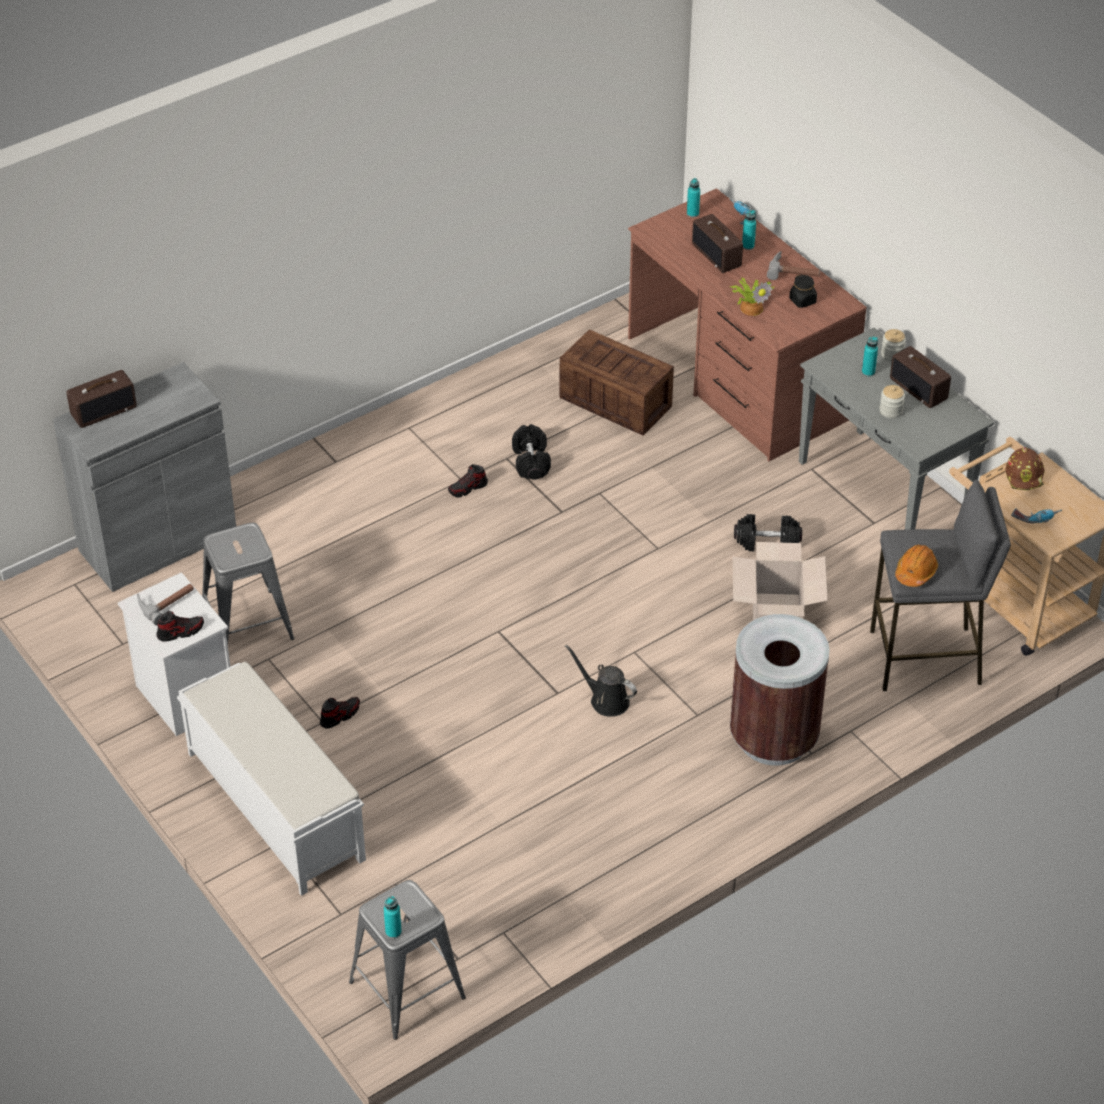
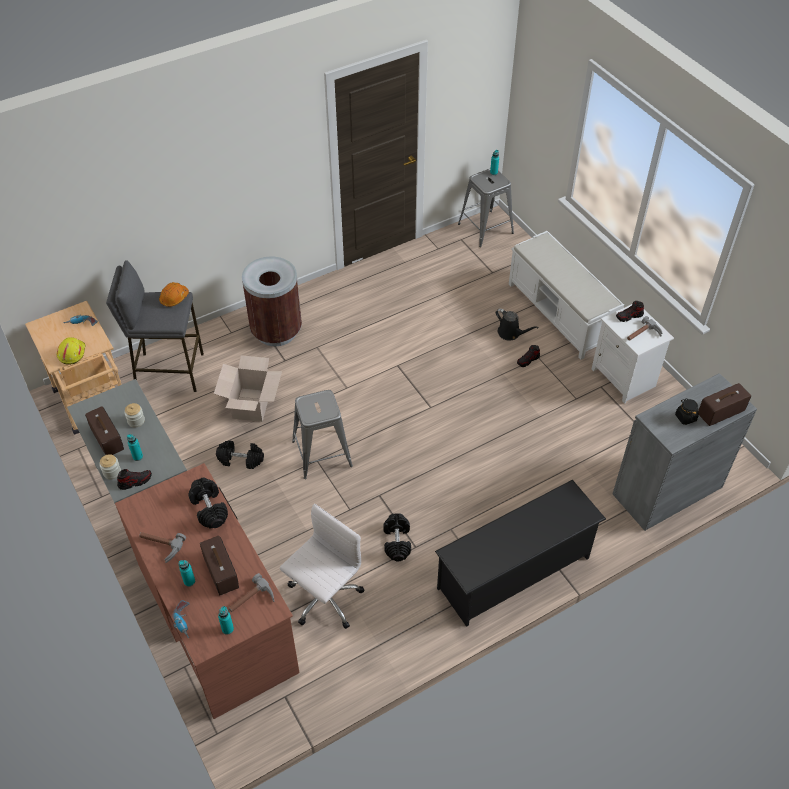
camera: 175 degrees left, 5 degrees up
(247, 624) = (593, 422): grey stool -> grey stool (322, 454)
(379, 440) = (514, 573): none -> black shoe rack
(468, 488) = (446, 520): shoe -> shoe (135, 481)
(606, 700) = (369, 359): black watering can -> black watering can (511, 333)
(614, 401) = (324, 599): crate -> white office chair
(673, 234) = (252, 601): none -> hammer
(751, 307) = (209, 509): potted plant -> black dumbbell
(802, 301) = (164, 512): black jar -> black jar (685, 417)
(1025, 476) = (71, 353): brown hard hat -> yellow hard hat

